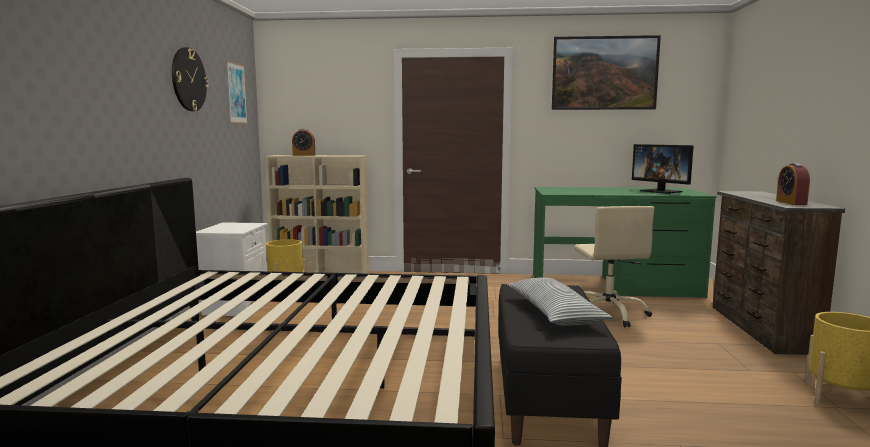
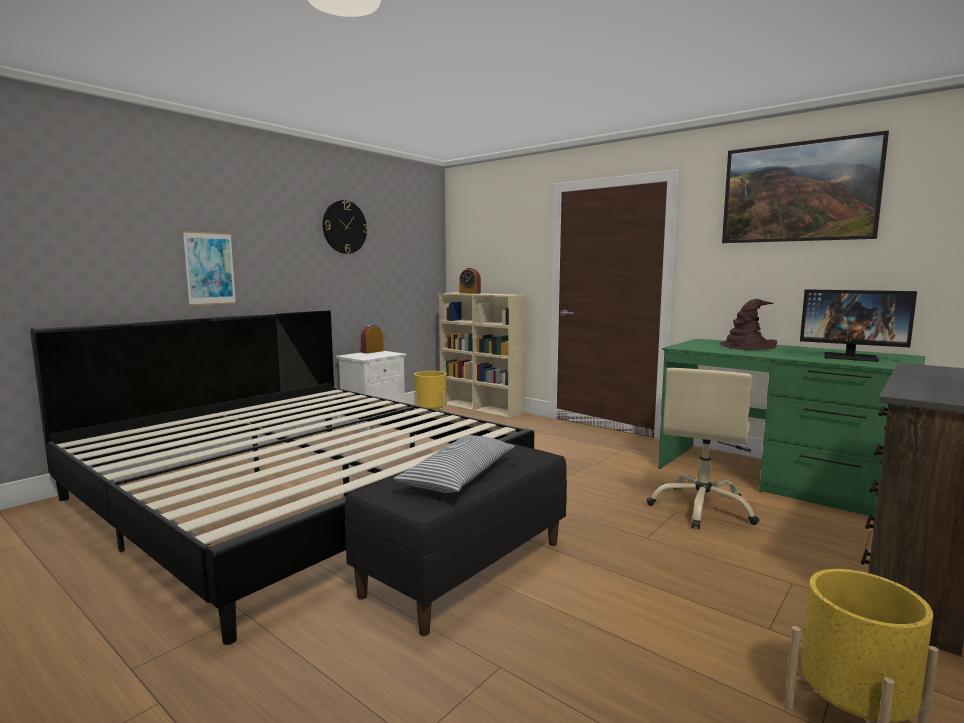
camera: 35 degrees right, 0 degrees up
(236, 93) = (412, 236): picture -> picture (210, 268)
(587, 189) = (747, 346): none -> brown hat
(661, 191) = (850, 357): monitor -> monitor turned 60 degrees counterclockwise
(791, 203) = (932, 390): alarm clock -> alarm clock (372, 351)

